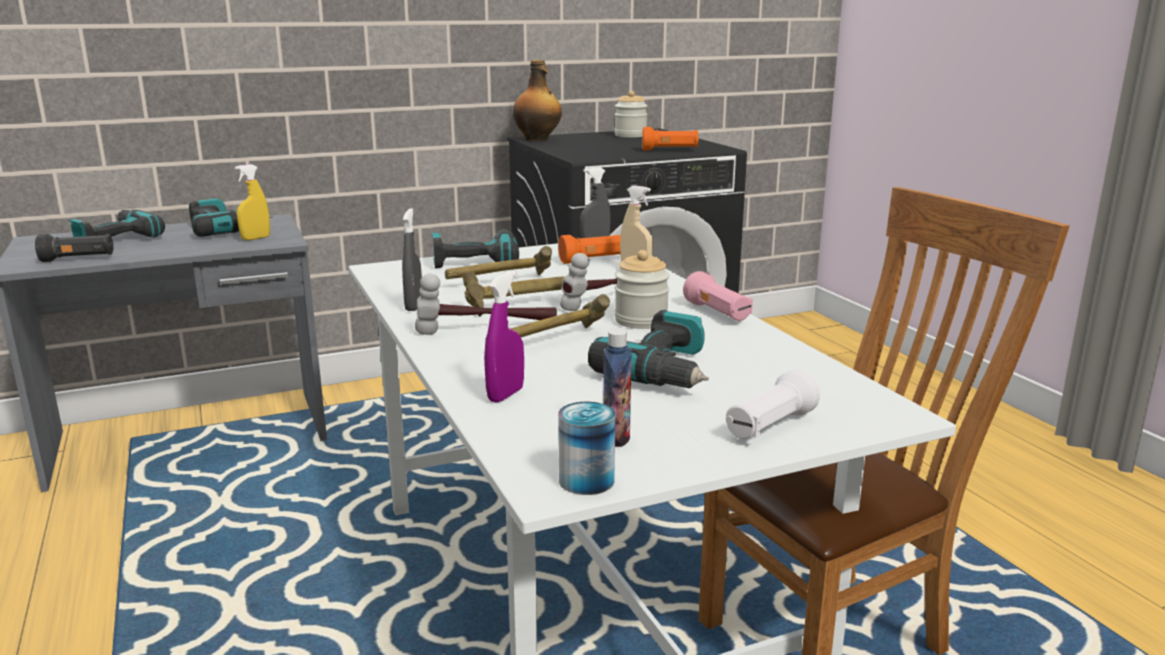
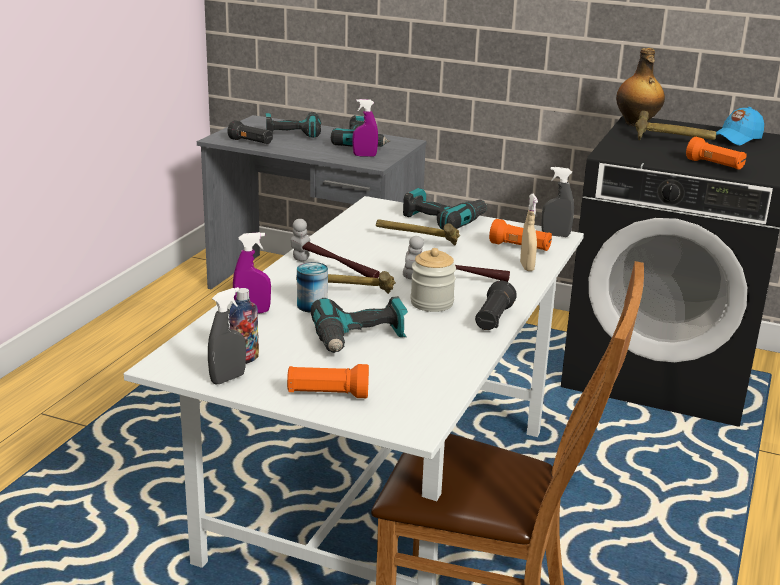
camera: 45 degrees right, 5 degrees up
(255, 238) = (364, 156): yellow spray bottle -> purple spray bottle
(414, 306) = (333, 239): grey spray bottle -> grey spray bottle (228, 378)
(521, 305) = (390, 263): hammer -> hammer (673, 142)
(586, 480) = (184, 370): can -> can (312, 305)
(630, 135) = (736, 139): jar -> blue cap
(717, 313) = (493, 319): pink flashlight -> black flashlight
(769, 427) = (327, 394): white flashlight -> orange flashlight

